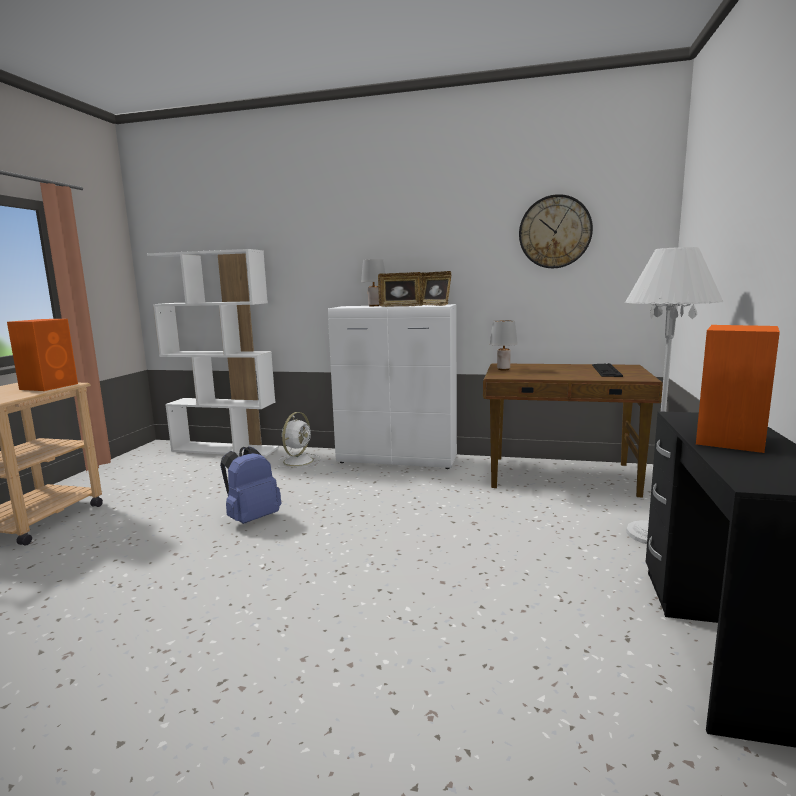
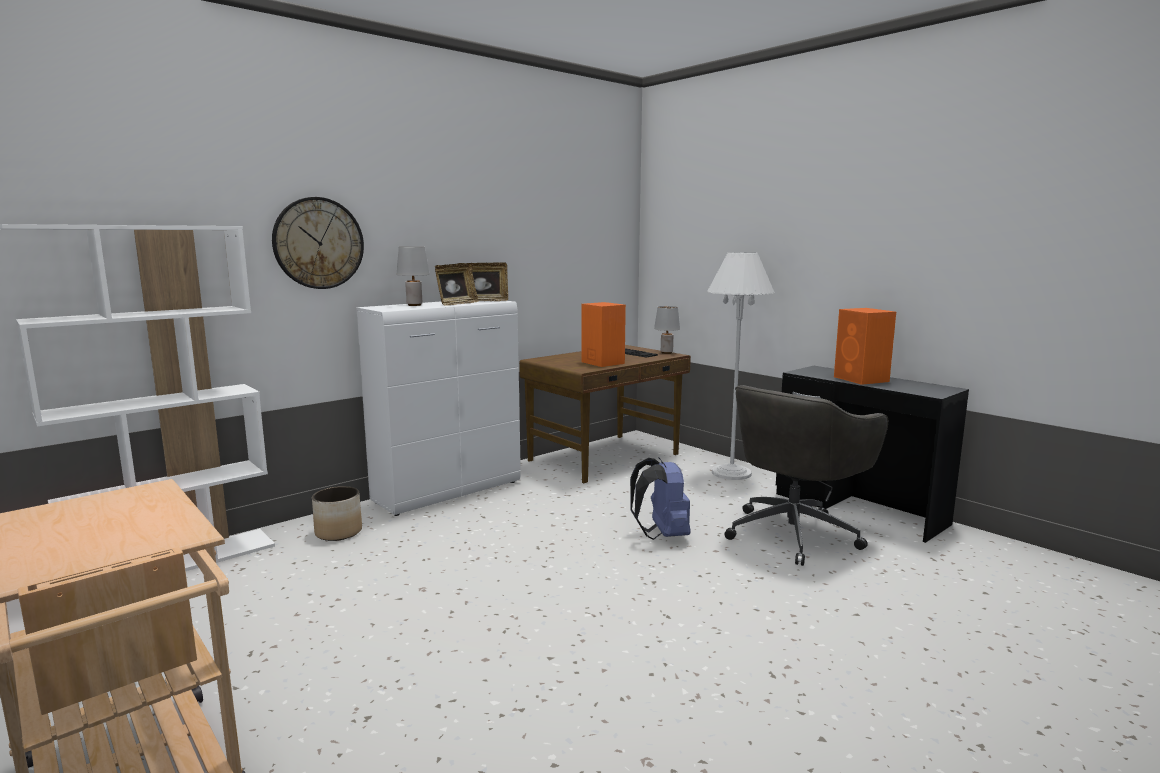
camera: 55 degrees left, 0 degrees up
(50, 386) = (131, 501): orange speaker -> orange speaker (602, 362)
(252, 518) = (463, 596): blue backpack -> blue backpack (662, 535)
(299, 460) = (338, 532): white fan -> planter
(503, 369) = (558, 363): grey table lamp -> grey table lamp (666, 353)
(554, 614) = (794, 533): none -> grey office chair
(555, 232) = (562, 223): wall clock -> wall clock (318, 243)

